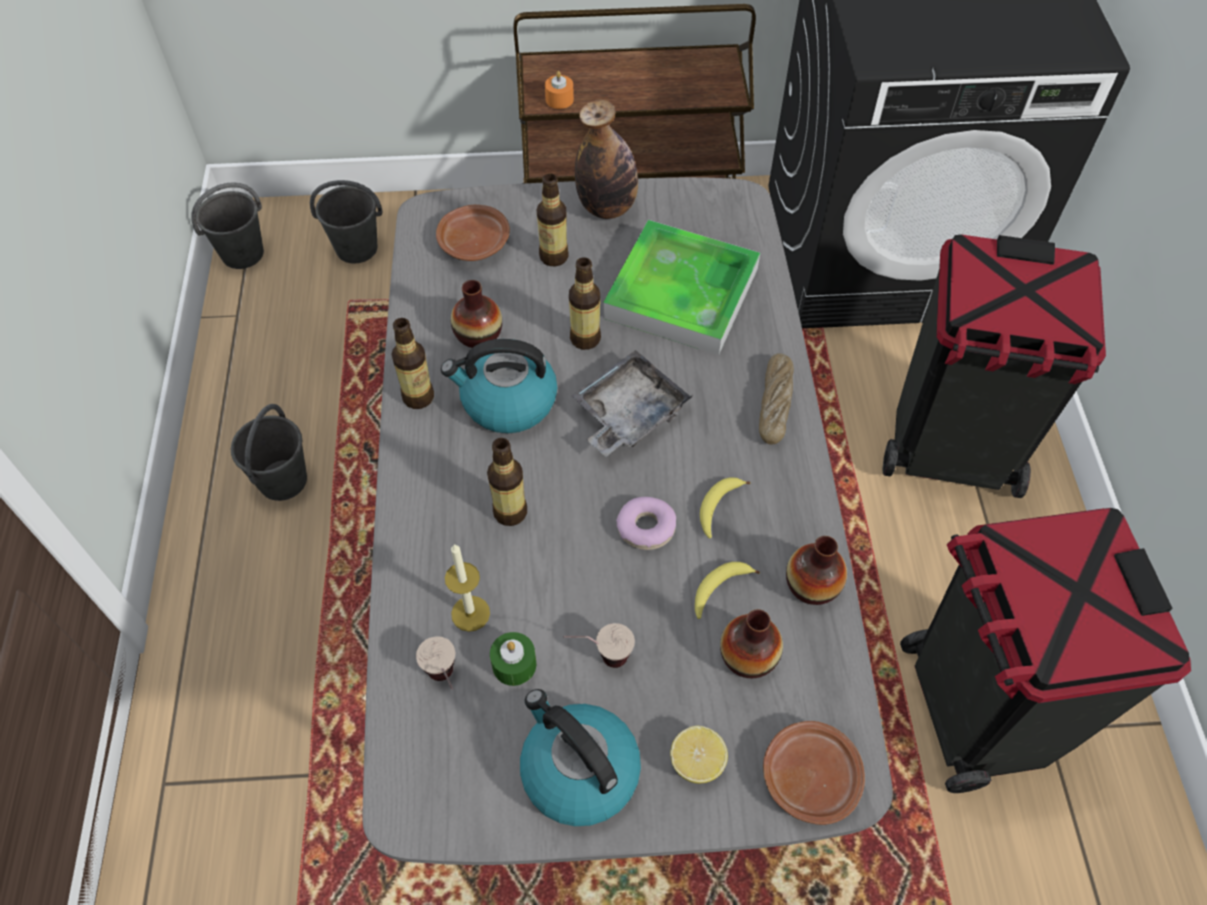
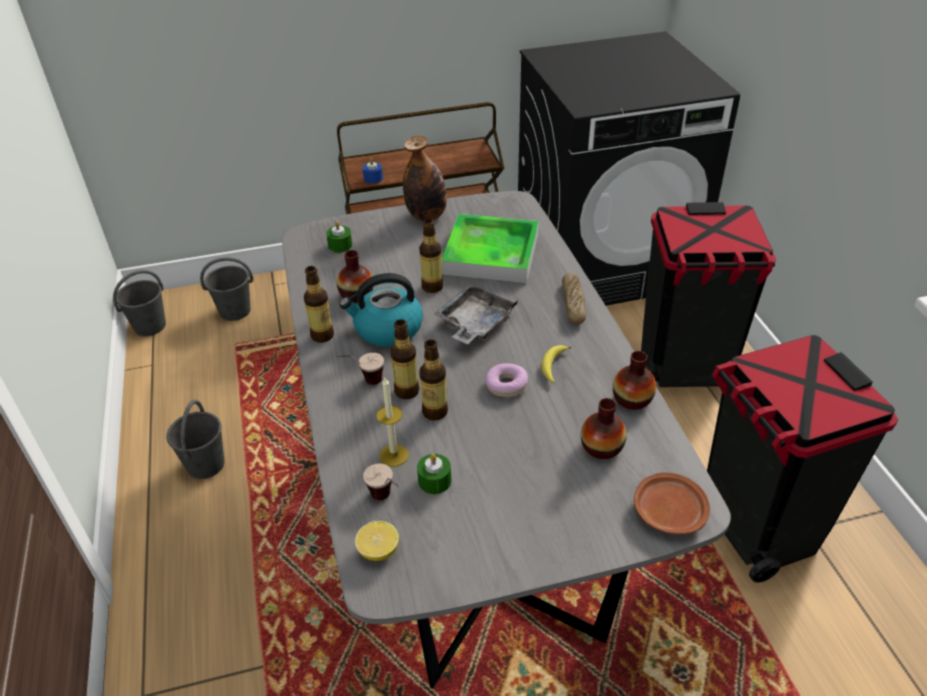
camera: 10 degrees left, 15 degrees down
(474, 242) = (340, 245): brown plate -> green candle
(554, 256) = (398, 246): bottle -> bottle (435, 412)
(559, 99) = (373, 178): orange candle -> blue candle
(578, 770) = (500, 537): kettle -> none
(599, 658) = (496, 466): cup -> cup (363, 382)
(697, 762) = (585, 517): lemon -> lemon (378, 551)
(719, 590) = (569, 412): banana -> none

